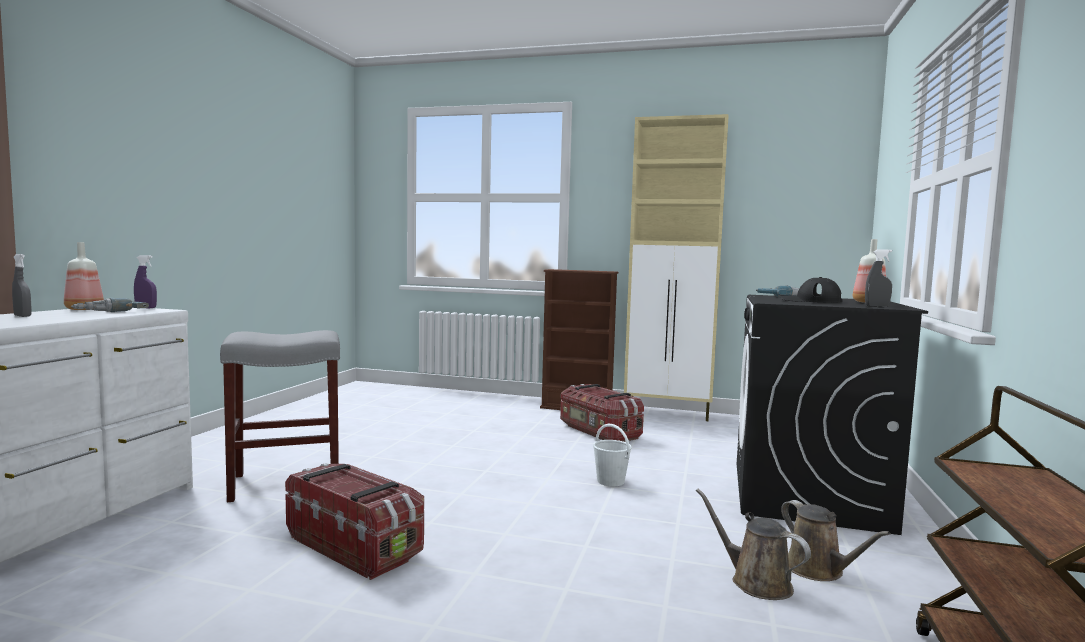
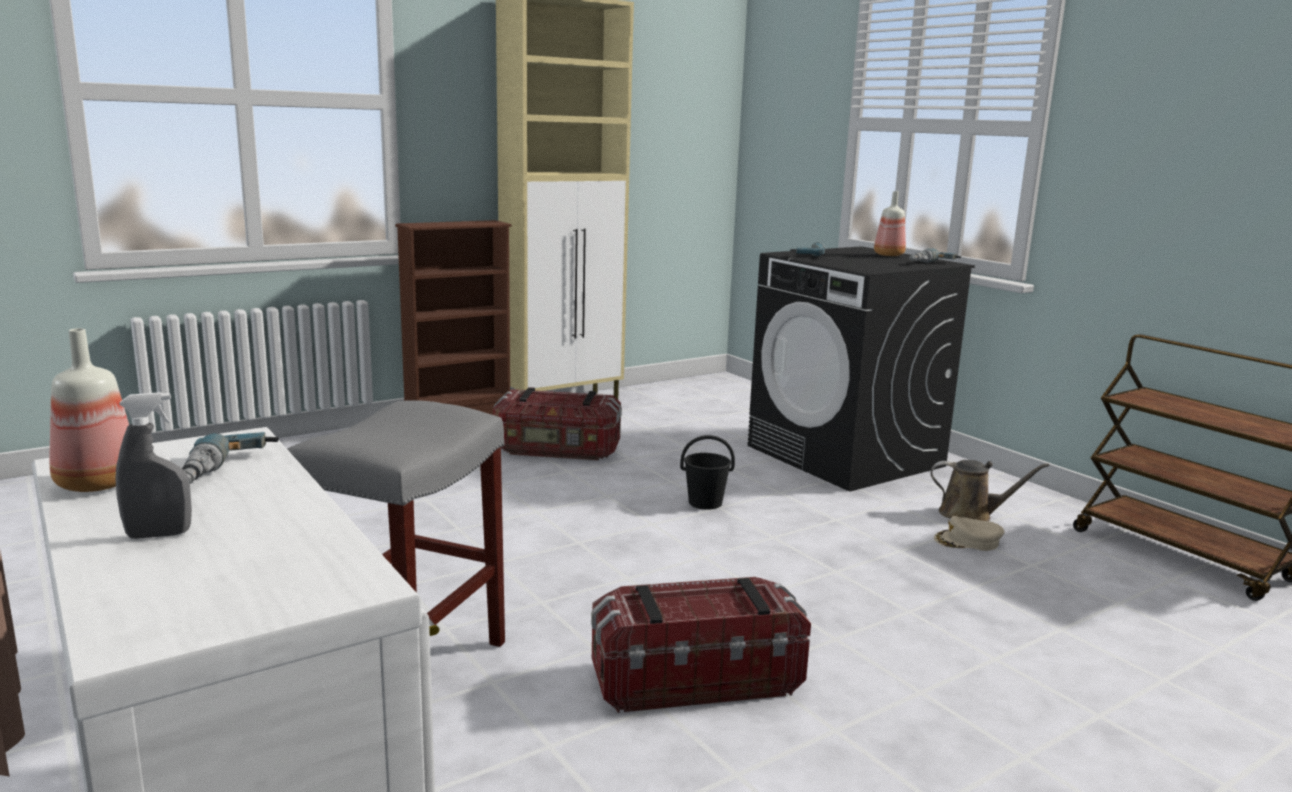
camera: 50 degrees left, 10 degrees up
(146, 308) = (170, 444): purple spray bottle -> none
(611, 481) = (706, 503): white bucket -> black bucket
(755, 582) = (968, 541): brown watering can -> beige cap
(809, 301) = (861, 260): black cap -> none
(877, 306) = (933, 264): grey spray bottle -> power drill

